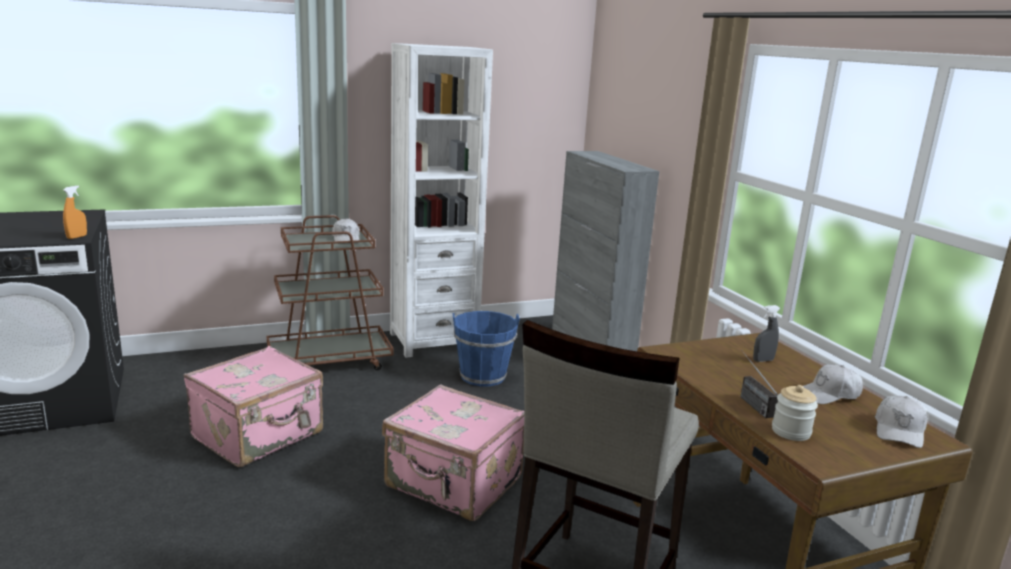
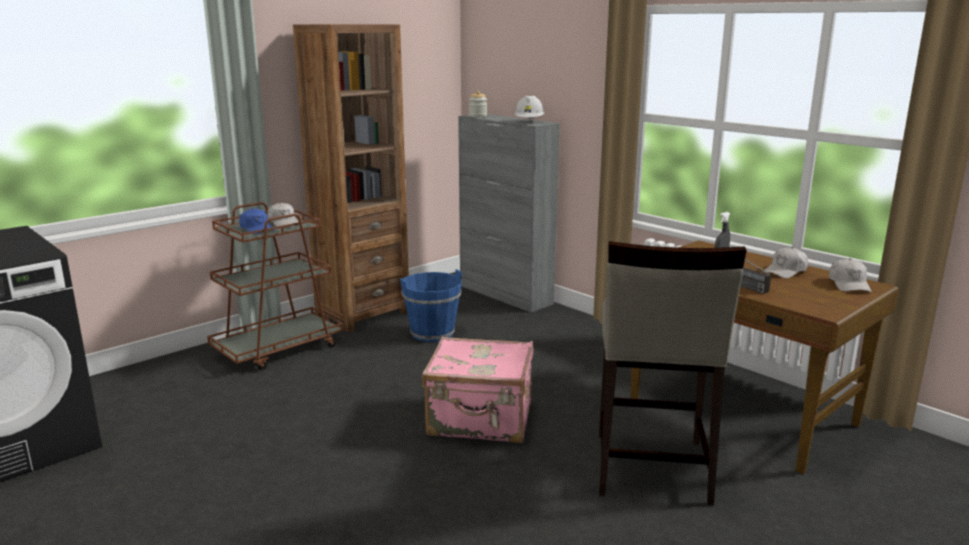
camera: 20 degrees left, 0 degrees up
(77, 237) = (43, 253): orange spray bottle -> none
(259, 435) = (269, 424): pink suitcase -> none
(315, 241) = (257, 229): none -> blue cap
(433, 341) = (362, 313): white bookcase -> brown bookcase
(626, 166) = (529, 122): none -> white hard hat
(791, 432) = (788, 298): jar -> jar (477, 116)

